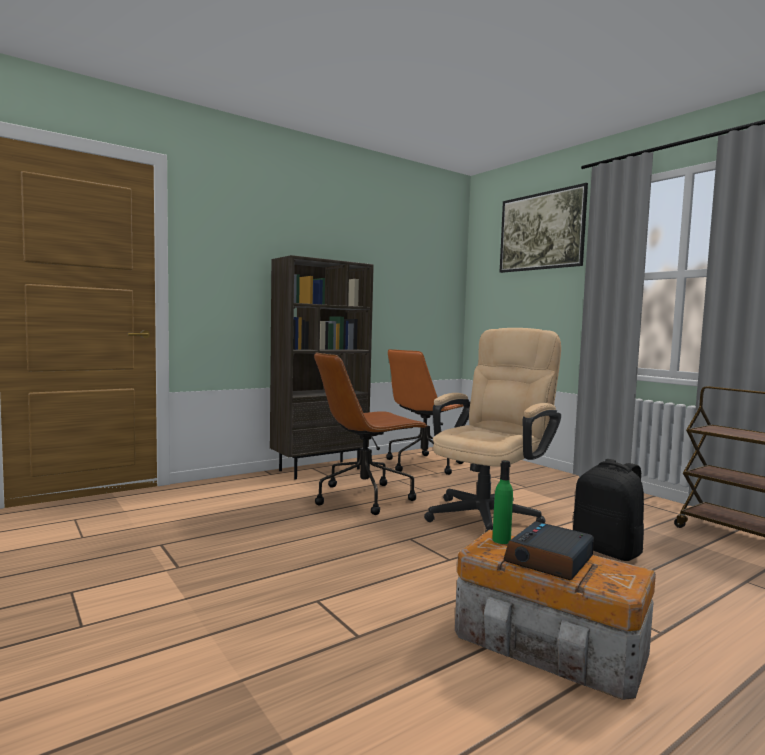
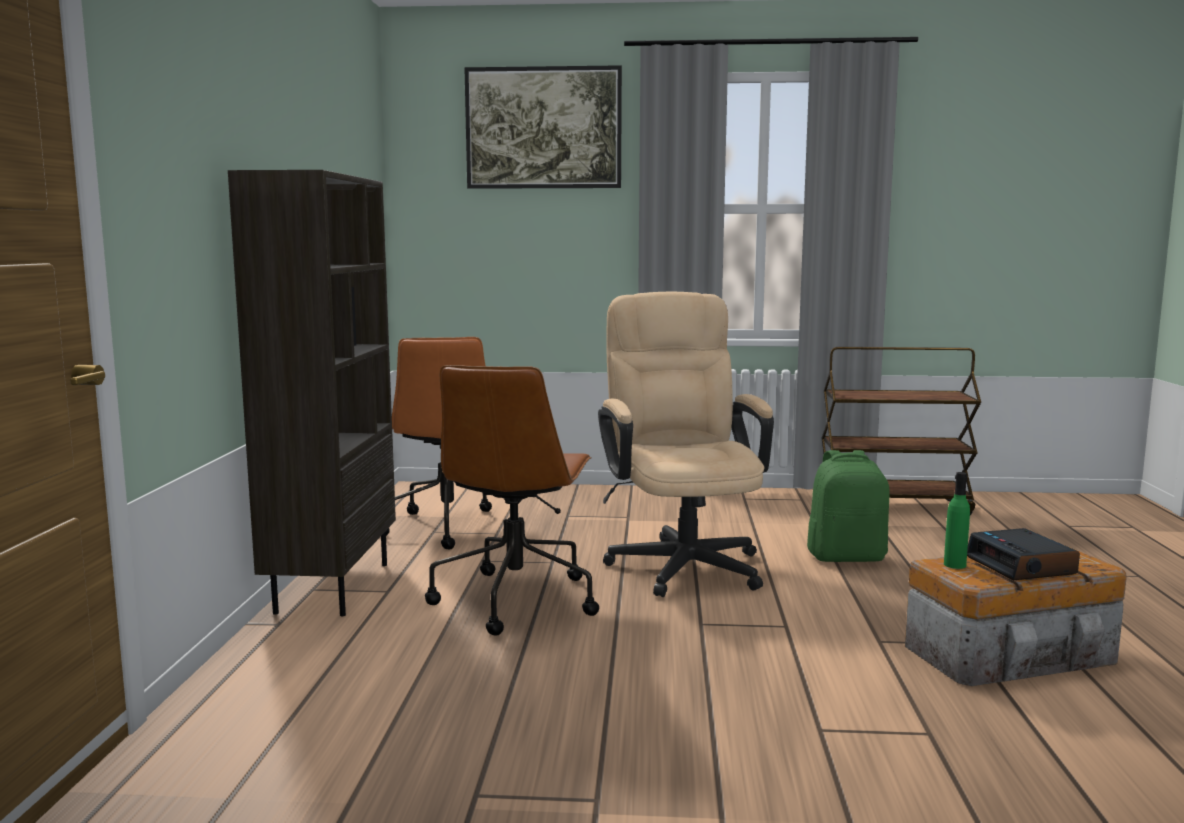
camera: 50 degrees left, 5 degrees up
(608, 550) = (846, 557): black backpack -> green backpack

